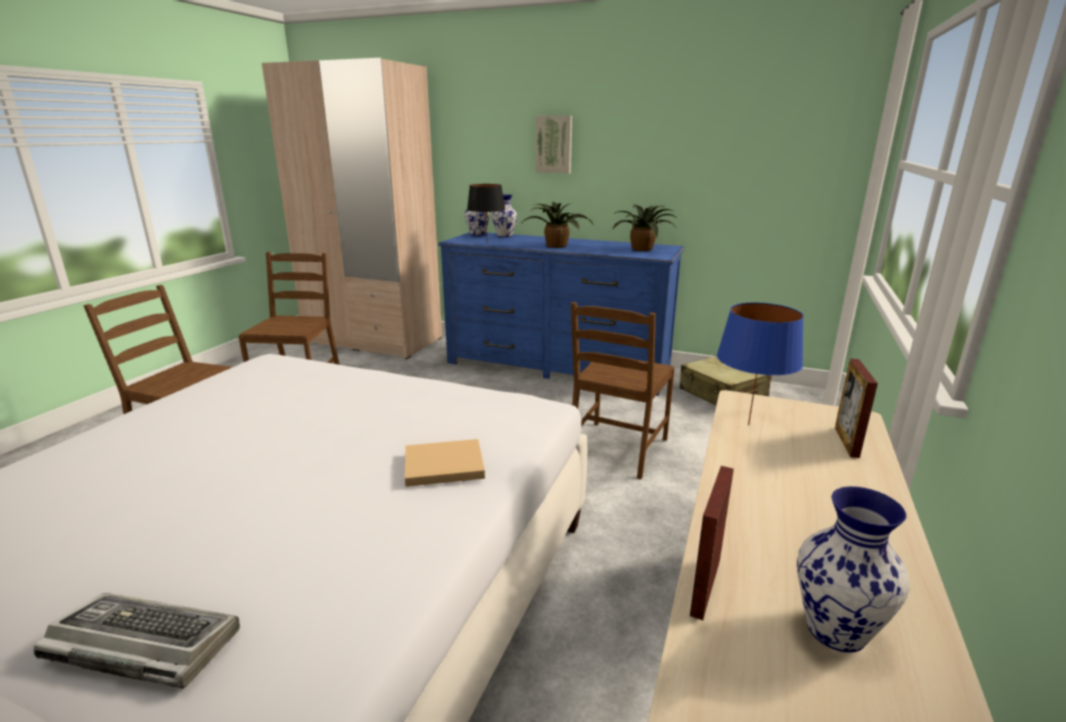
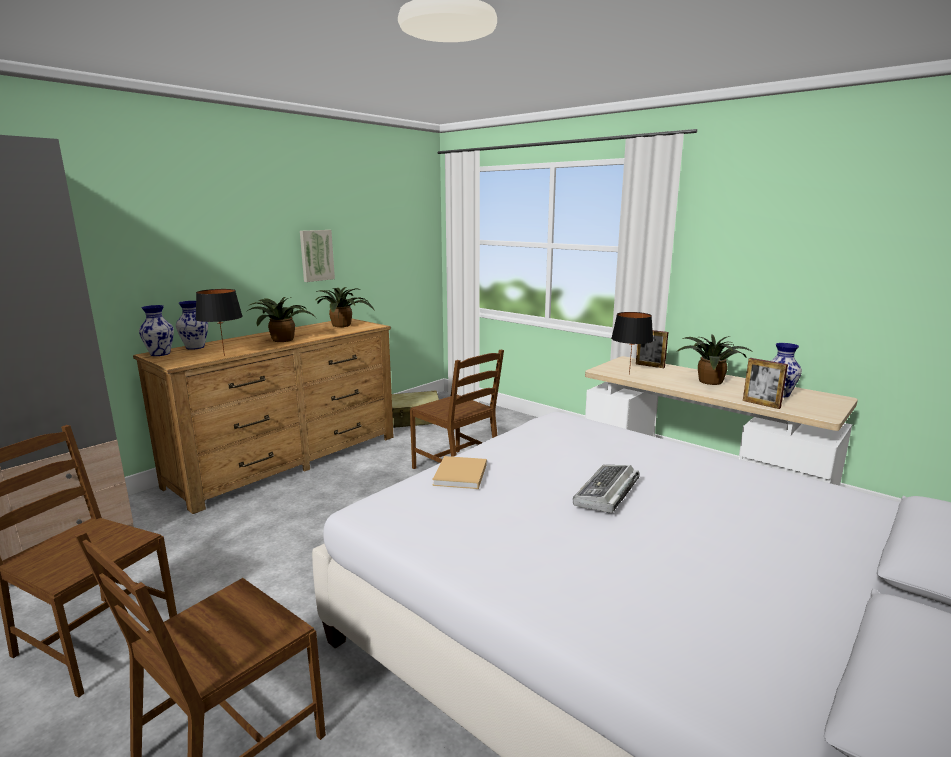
camera: 70 degrees left, 5 degrees down
(141, 647) = (818, 530): keyboard -> keyboard (606, 493)
(441, 465) = (636, 447): beige book -> beige book (460, 475)
(554, 144) = (221, 242): picture -> picture (316, 255)
(557, 366) = (288, 460): blue dresser -> brown dresser
(749, 425) = (629, 374): blue table lamp -> black table lamp
(819, 513) = (708, 381): none -> potted plant

